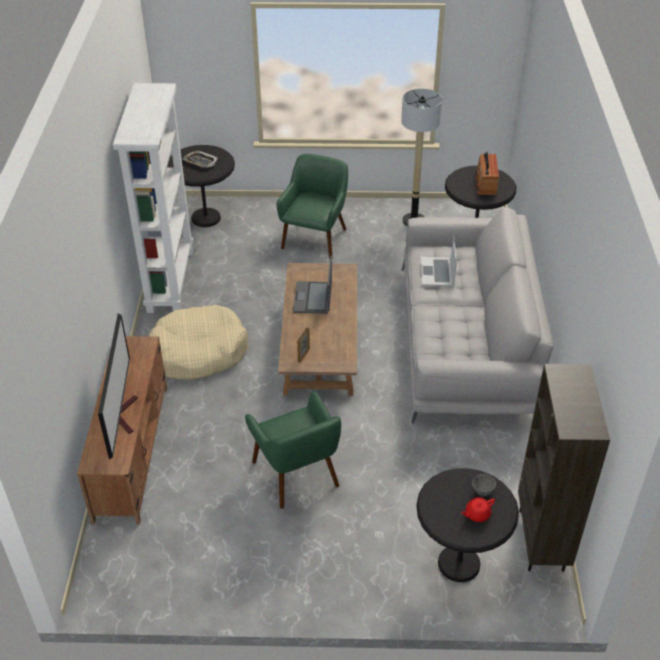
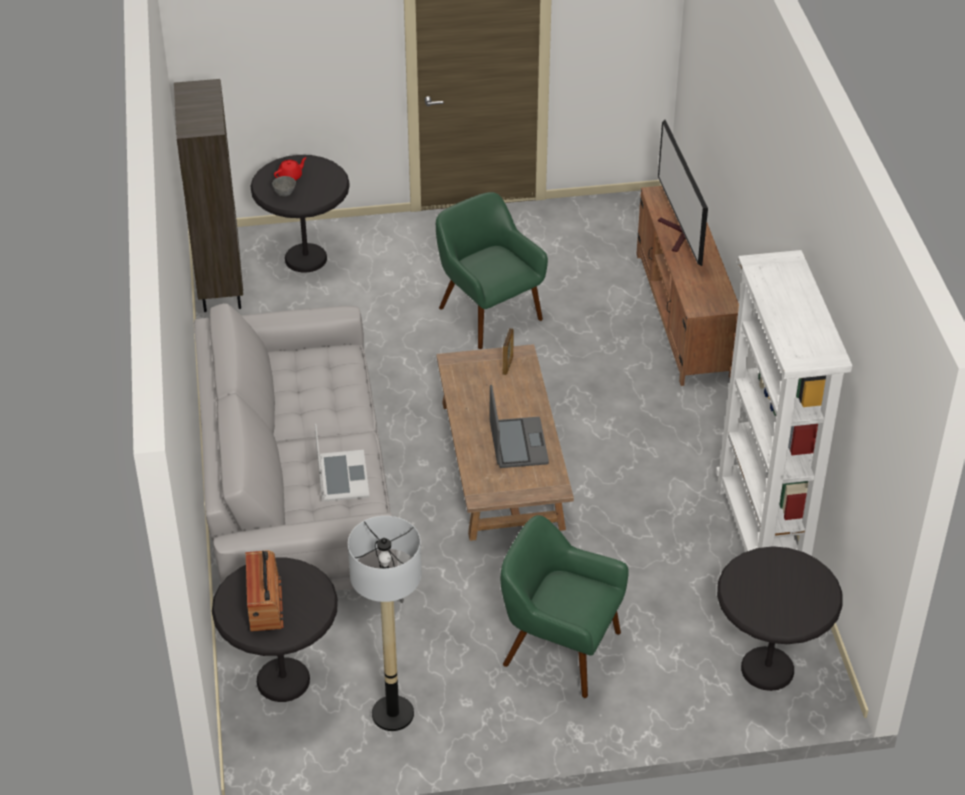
camera: 170 degrees right, 0 degrees up
(198, 352) = (663, 433): beige dog bed -> none
(200, 162) = (779, 591): tray -> none
(315, 238) = (559, 649): green armchair -> green armchair turned 105 degrees clockwise

